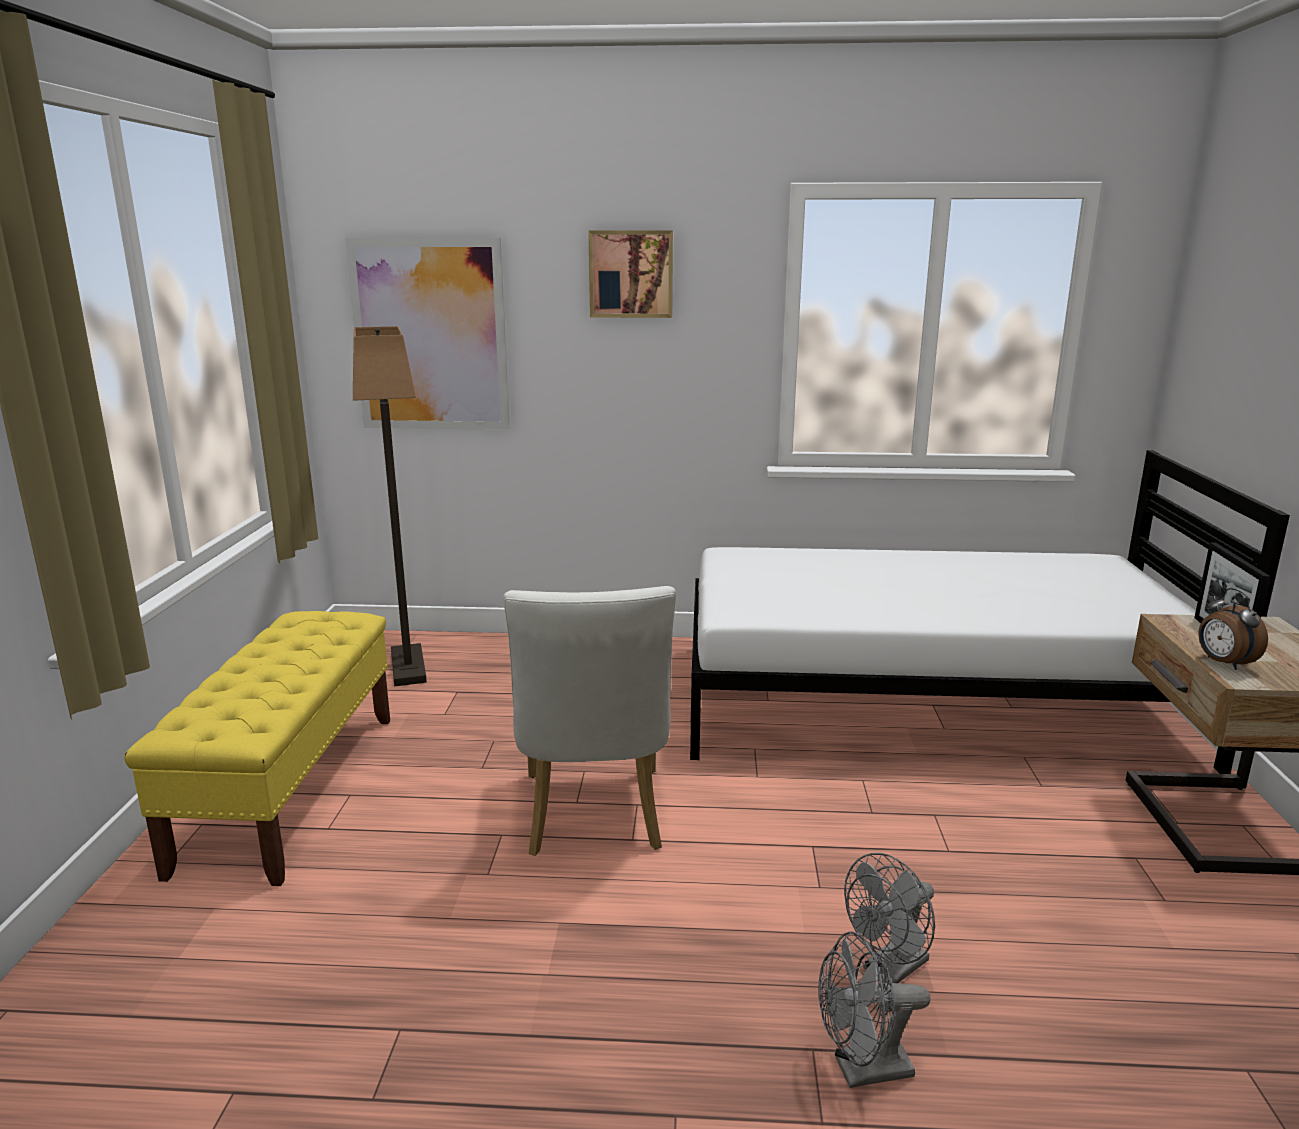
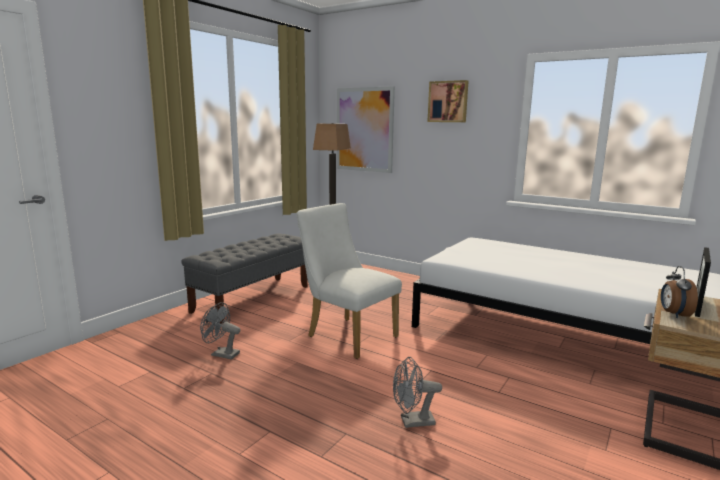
camera: 30 degrees right, 5 degrees down
(291, 789) = (252, 298): yellow bench -> grey bench
(593, 819) = (347, 335): white chair -> white chair turned 105 degrees clockwise
(862, 1070) = (358, 448): grey fan -> grey fan (221, 354)

